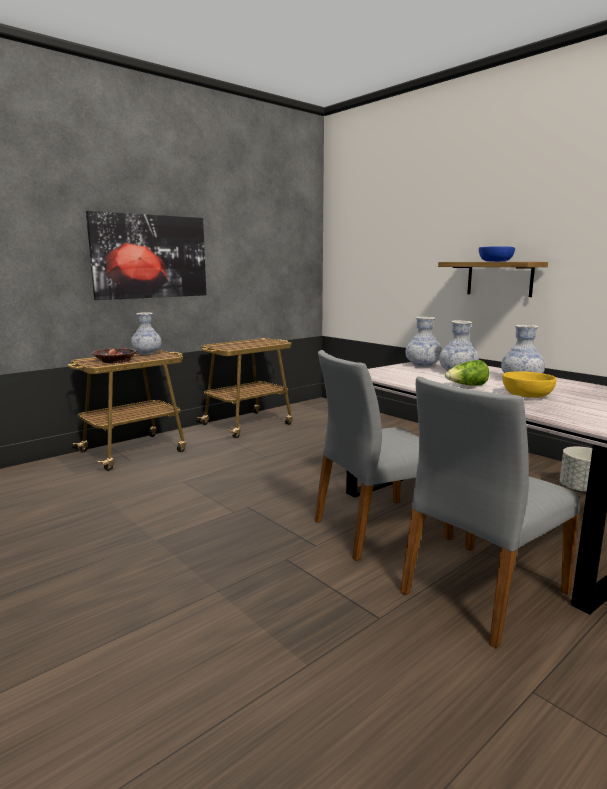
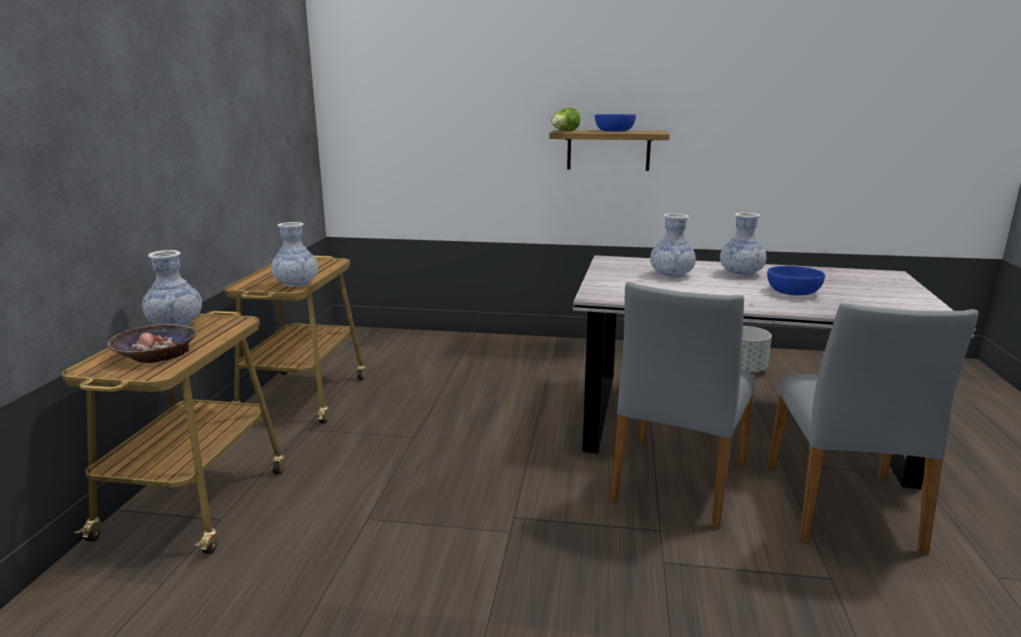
camera: 40 degrees left, 5 degrees up
(150, 256) = (132, 144): picture -> none
(422, 365) = (615, 271): vase -> vase (296, 283)
(467, 386) = (725, 292): lettuce -> lettuce (564, 131)
(527, 395) = (792, 292): yellow bowl -> blue bowl

